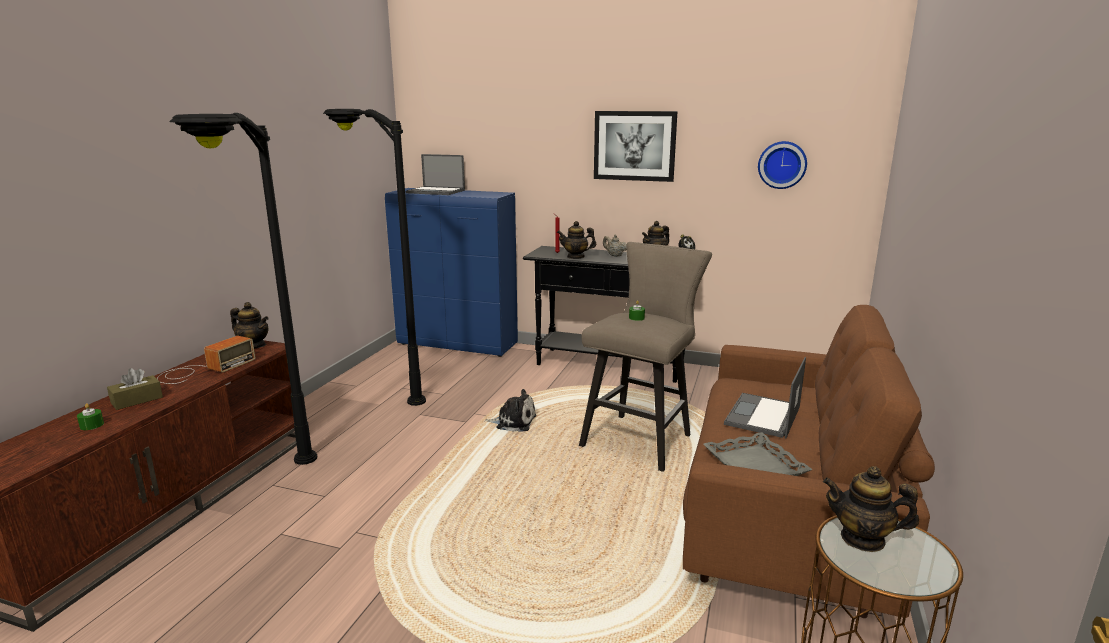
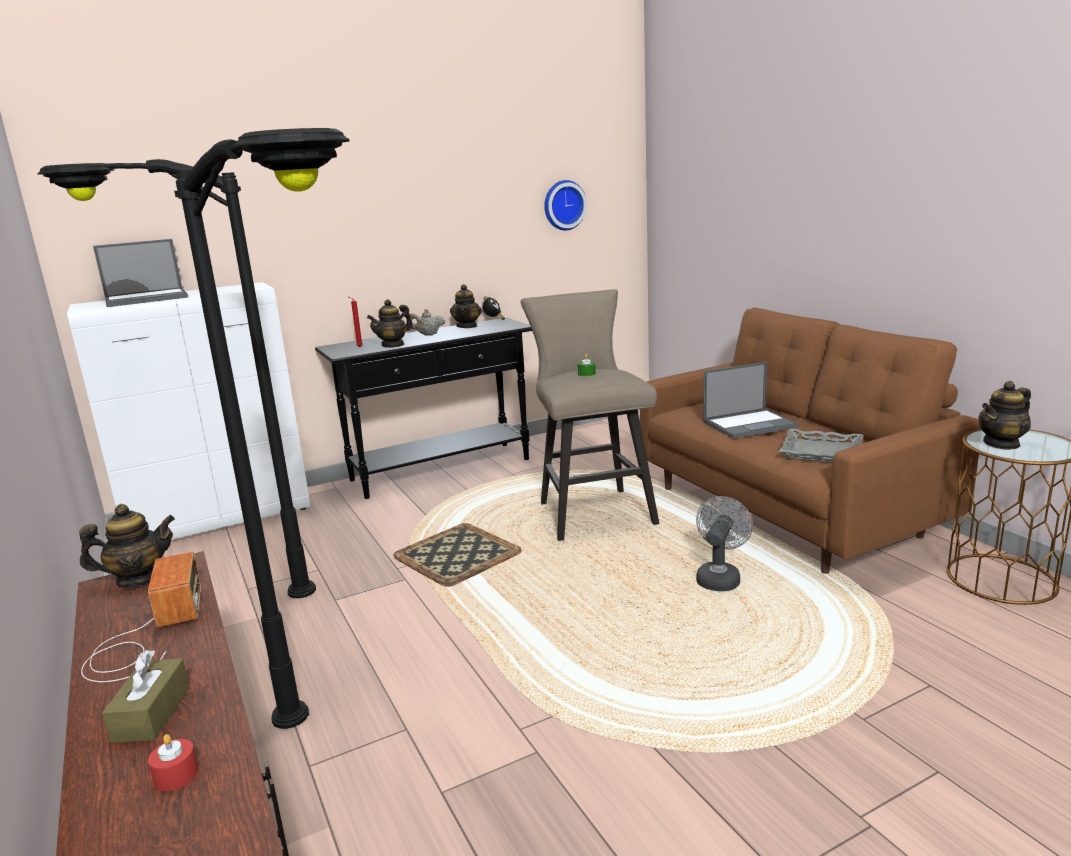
camera: 45 degrees left, 0 degrees up
(92, 425) = (176, 775): green candle -> red candle
(458, 344) = (221, 519): blue cabinet -> white cabinet
(513, 422) = (456, 554): plush toy -> tray
(622, 531) = (719, 577): none -> grey fan
(634, 146) = (413, 200): picture -> none
(763, 416) = (750, 424): laptop -> laptop turned 90 degrees counterclockwise

